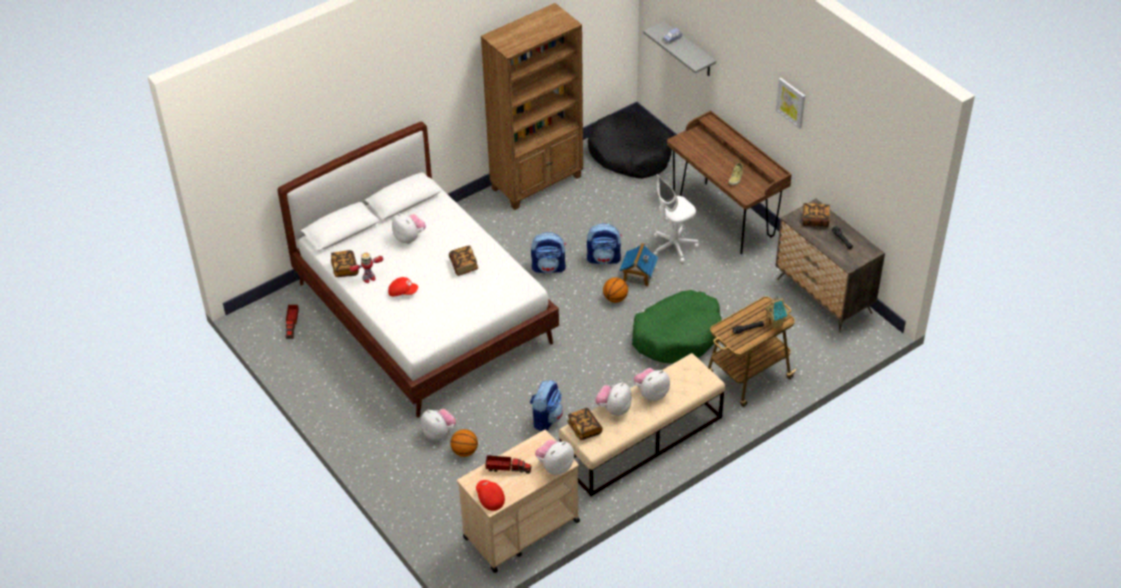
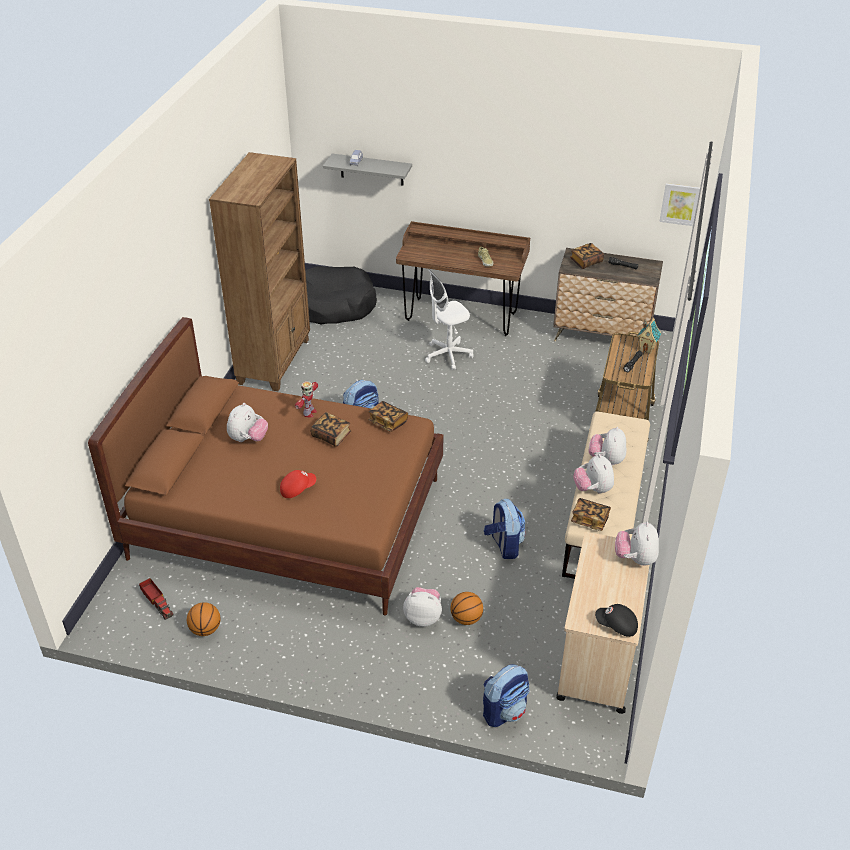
camera: 40 degrees left, 5 degrees down
(345, 269) = (211, 499): book -> book (388, 422)
(368, 278) = (247, 495): toy robot -> toy robot (309, 413)
(409, 238) = (248, 439): plush toy -> plush toy turned 105 degrees clockwise
(424, 313) = (288, 517): white bed -> brown bed
(489, 498) = (616, 625): red cap -> black cap
(507, 468) = (596, 587): toy truck -> none
(604, 258) = (401, 391): backpack -> backpack (504, 710)
(615, 298) = (447, 417): basketball -> basketball (205, 629)
(638, 275) = (445, 390): toy house -> none
(673, 247) = (448, 355): white office chair -> white office chair turned 45 degrees clockwise
(677, 335) = (531, 419): green dog bed -> none
(791, 102) = (522, 161): picture -> picture (681, 204)

